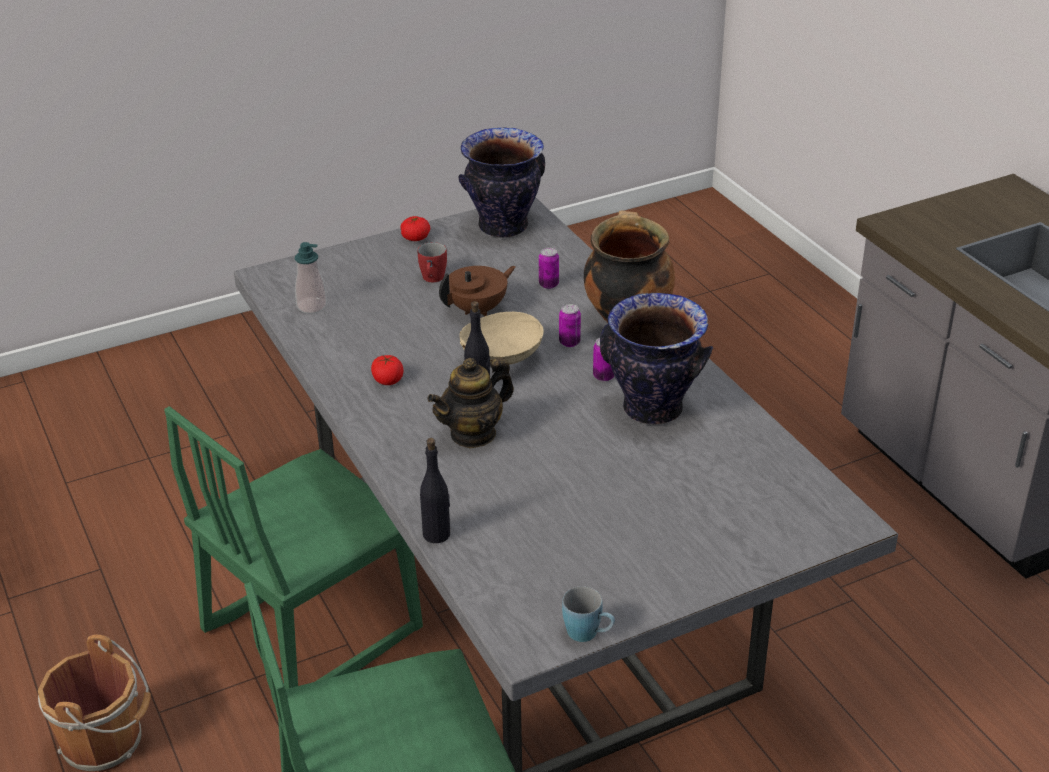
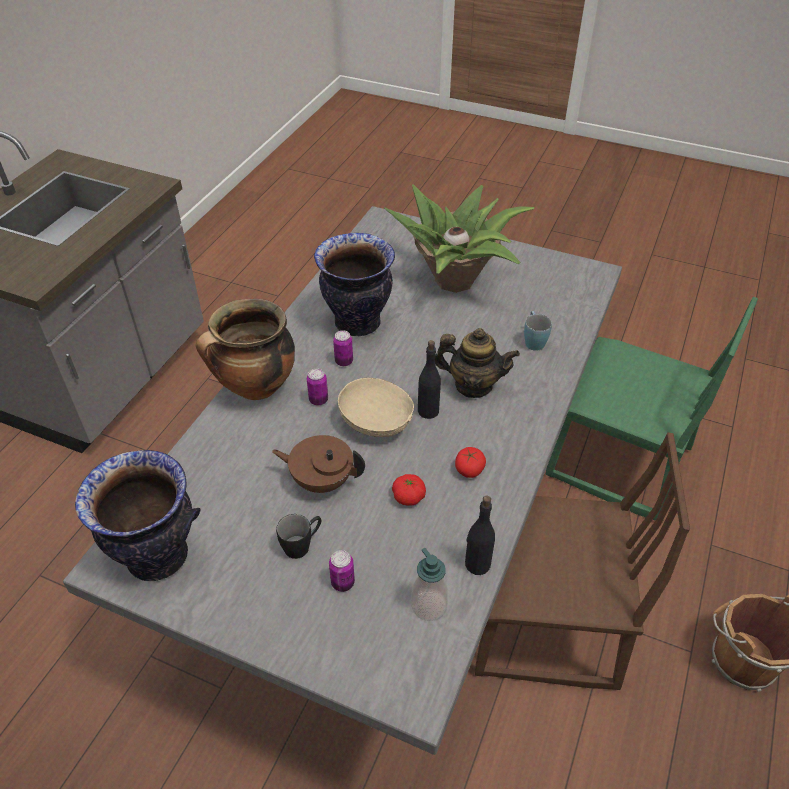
camera: 130 degrees left, 10 degrees up
(311, 629) = (545, 625): green chair -> brown chair
(415, 238) = (234, 617): tomato -> tomato (408, 497)
(432, 279) = (302, 544): red mug -> black mug
(437, 534) = (573, 345): black bottle -> black bottle (477, 564)
(548, 284) = (243, 459): can -> can (342, 583)
(589, 634) = (562, 259): blue mug -> blue mug (533, 340)
(647, 514) = (456, 281): none -> potted plant

